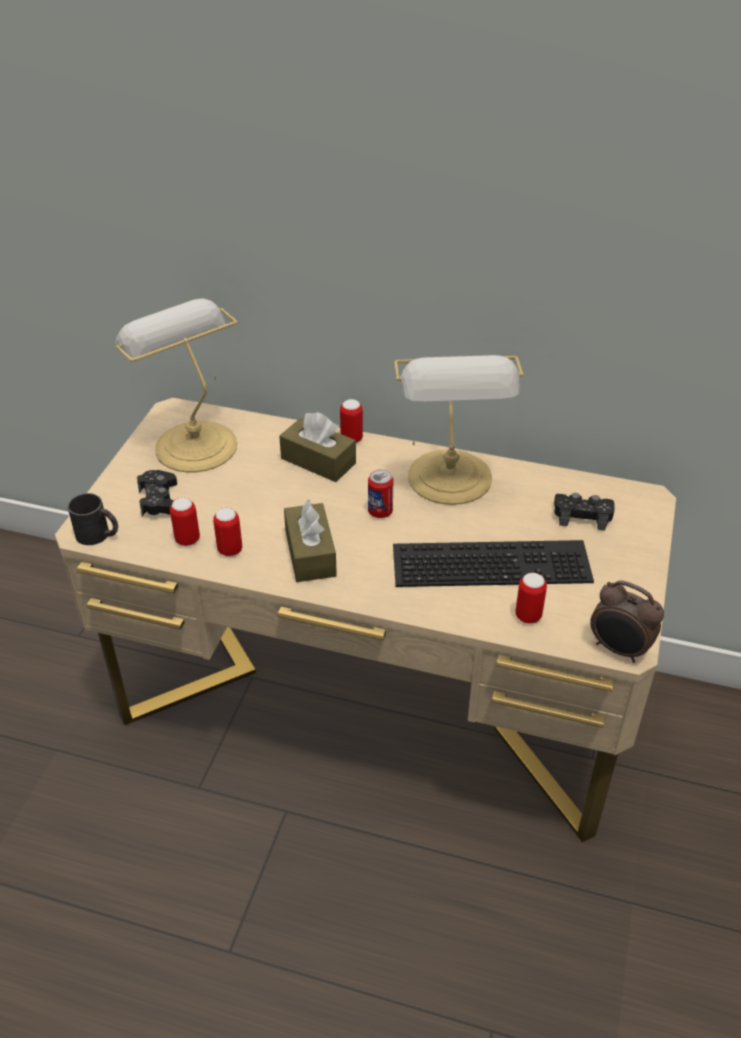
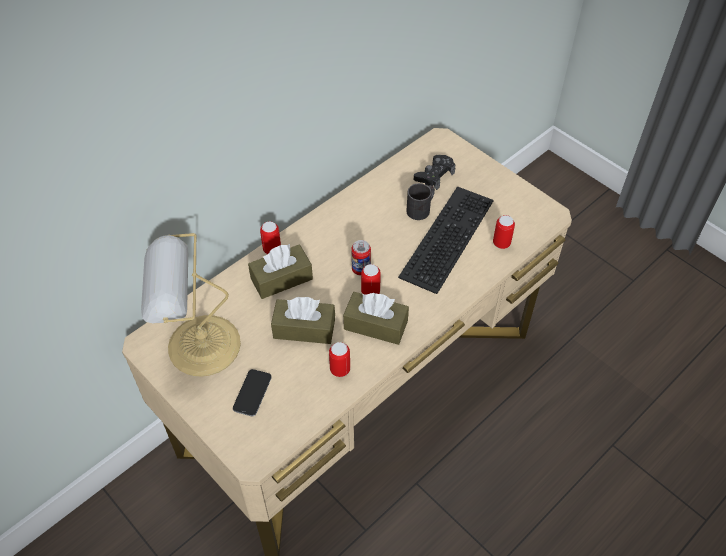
camera: 60 degrees left, 10 degrees up
(98, 535) = (263, 448): black mug -> black mug (421, 208)
(160, 500) = (252, 393): black game controller -> phone
(187, 539) = (310, 391): can -> can (370, 292)
(265, 503) = (304, 328): none -> brown tissue box
(451, 480) = (356, 218): table lamp -> none
(618, 649) = (550, 218): alarm clock -> none

